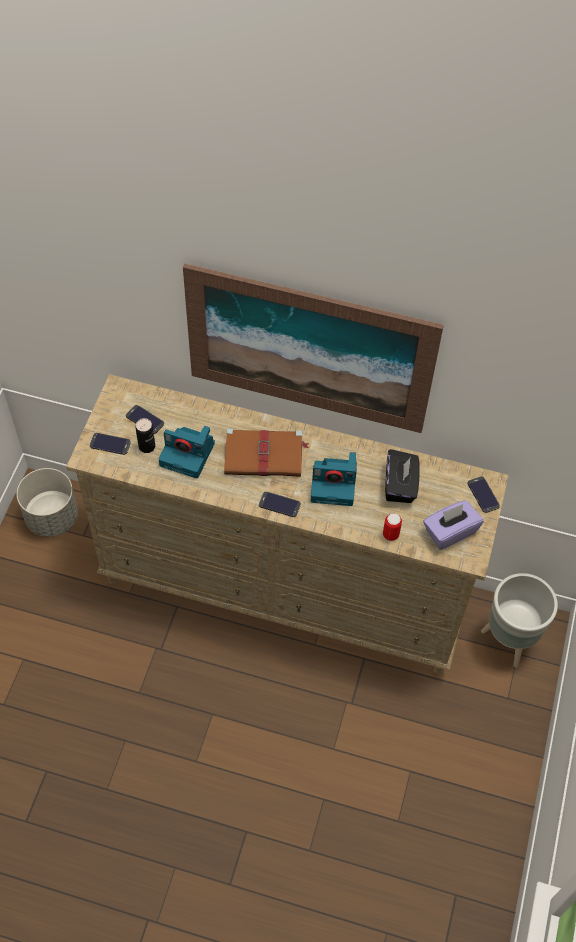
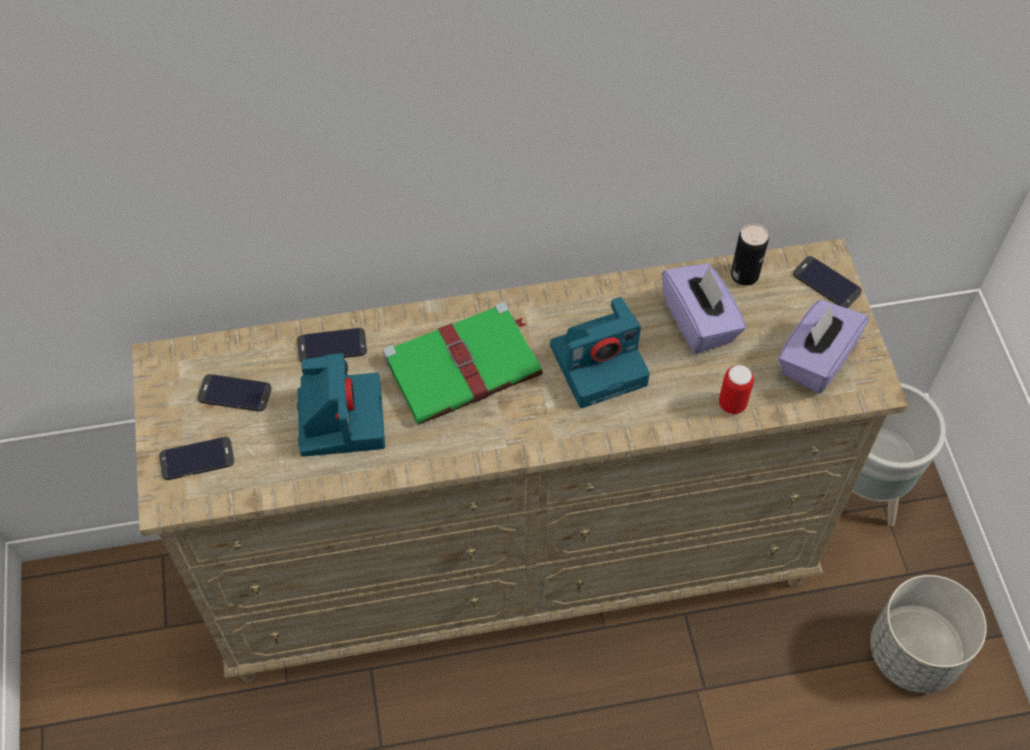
camera: 25 degrees left, 0 degrees up
(52, 518) = (101, 622): grey planter -> grey planter (914, 653)
(147, 446) = (262, 435): can -> can (744, 275)
(188, 454) = (340, 418): camera -> camera turned 90 degrees counterclockwise
(265, 455) = (465, 366): brown book -> green book
(279, 504) = (534, 434): phone -> phone (332, 345)
(309, 350) = (488, 153): picture -> none
(400, 485) = (699, 322): black tissue box -> purple tissue box

